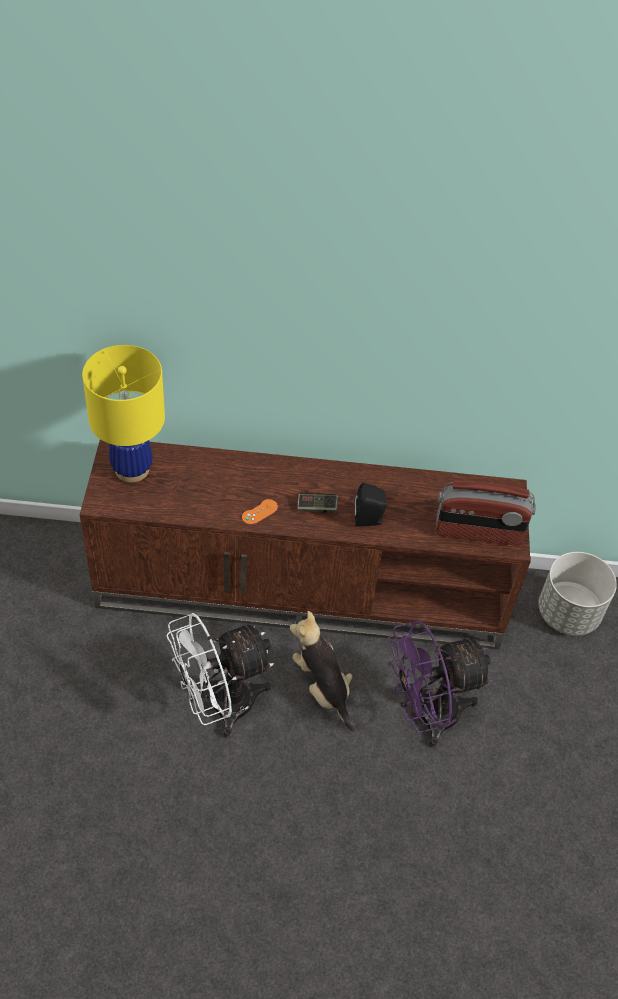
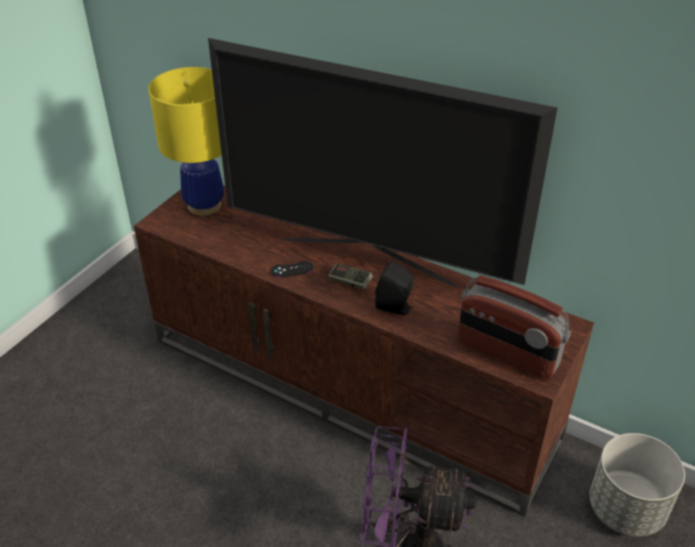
camera: 30 degrees right, 10 degrees down
(220, 706) = (207, 462): white fan -> none
(259, 512) = (292, 269): orange game controller -> black game controller
(319, 480) = (368, 261): none -> television
(323, 687) = (315, 483): plush toy -> none

